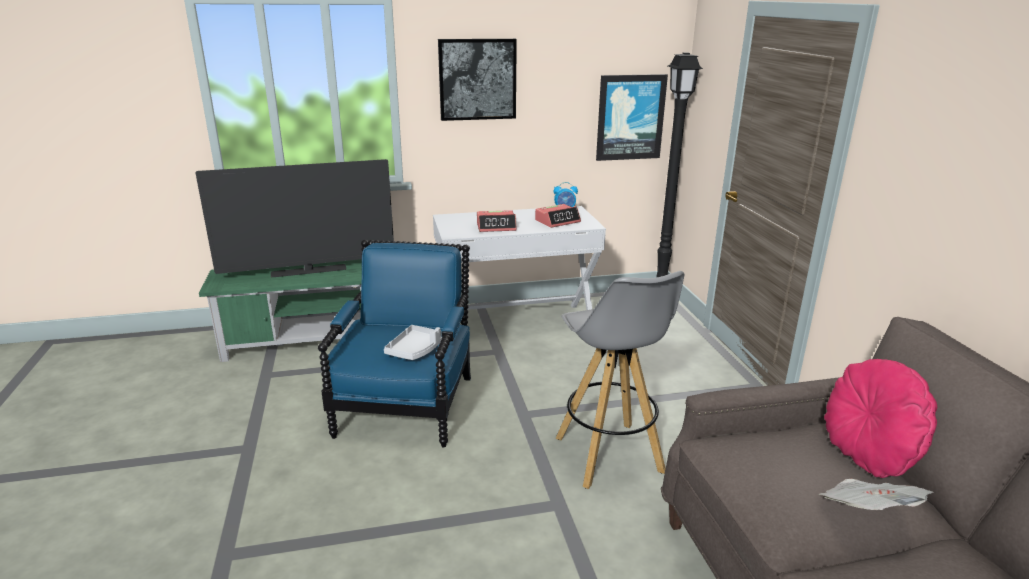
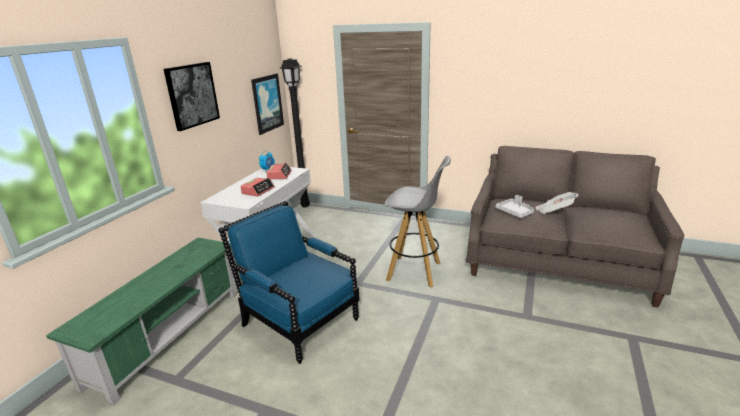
camera: 55 degrees left, 0 degrees up
(309, 271) = (147, 284): television -> none
(416, 350) = (318, 273): grey tray -> grey tray (515, 212)
(866, 457) = (523, 200): pink pillow -> none

